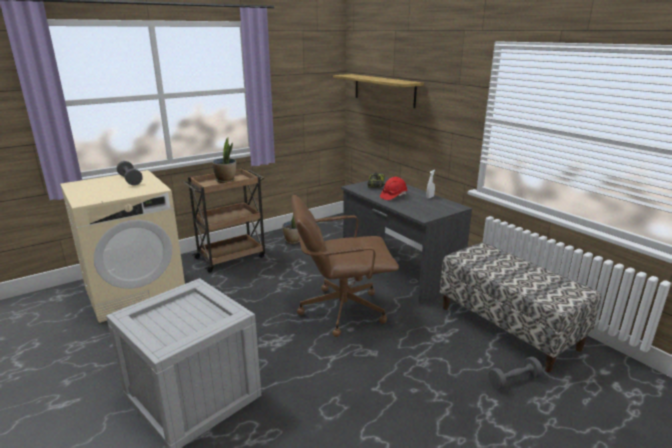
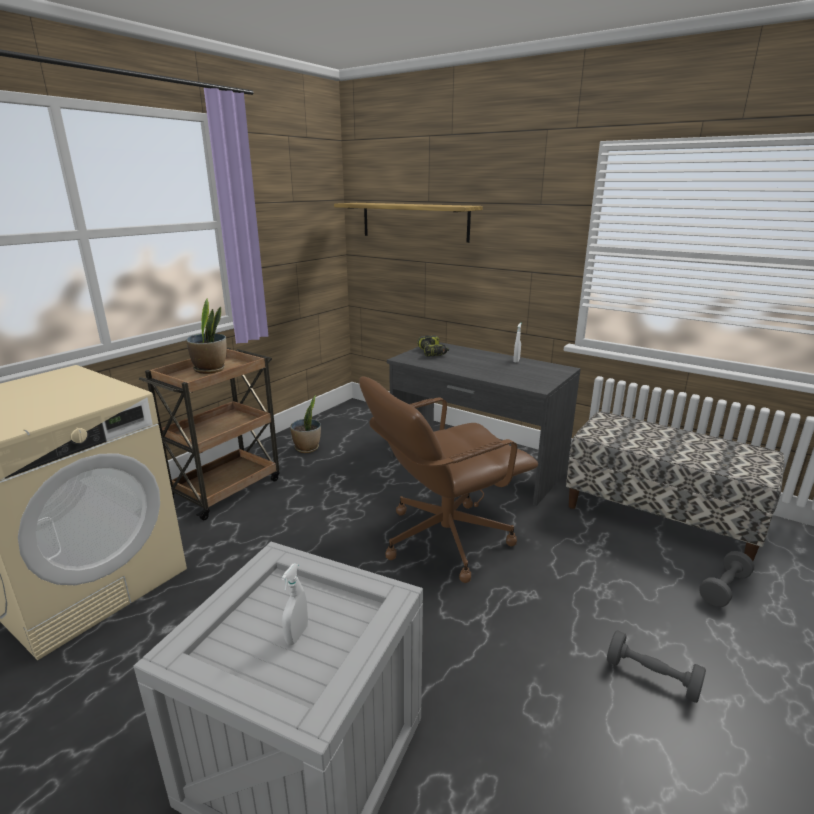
camera: 20 degrees left, 0 degrees up
(130, 180) = (55, 385): grey dumbbell -> grey dumbbell (651, 676)
(182, 321) = (297, 634): none -> white spray bottle
(393, 196) = (470, 364): red hard hat -> none

